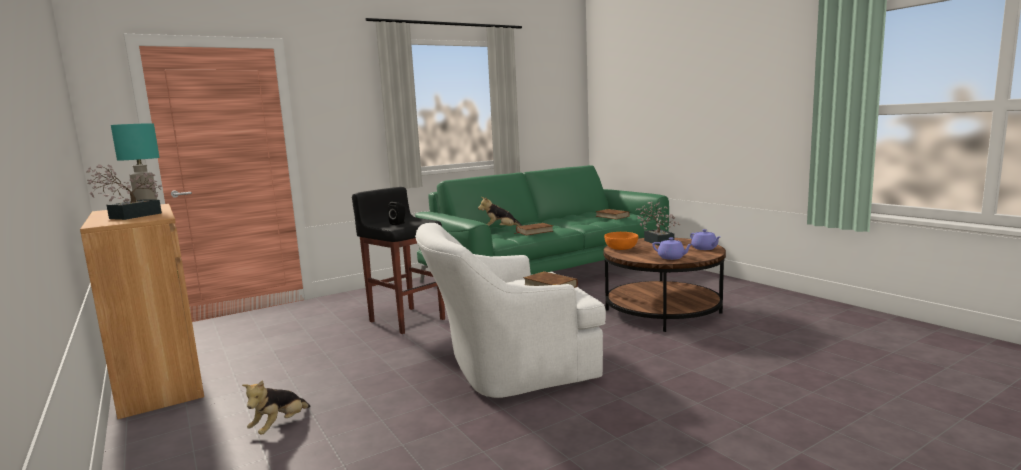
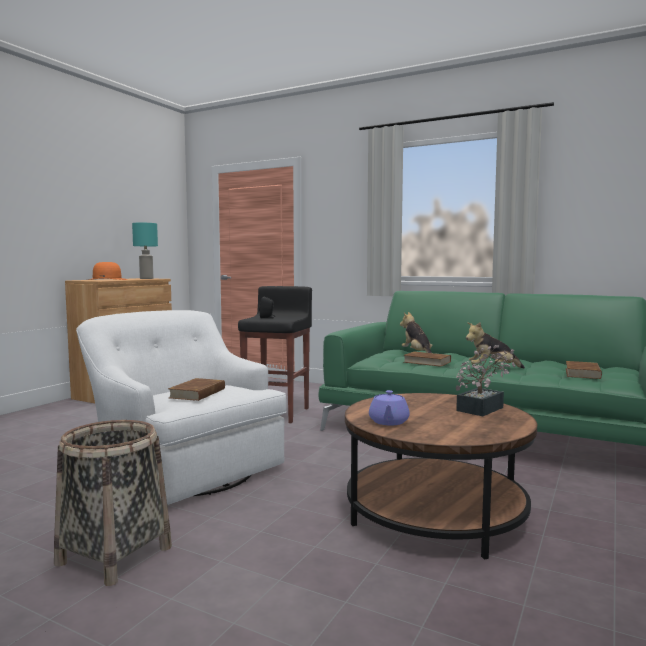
camera: 60 degrees right, 5 degrees down
(130, 217) = (107, 279): potted plant -> orange hat
(279, 426) = (60, 429): plush toy -> plush toy (492, 369)
(621, 248) = (414, 398): orange bowl -> none
(664, 402) = (114, 555): none -> basket
(704, 248) = (476, 432): purple teapot -> none

